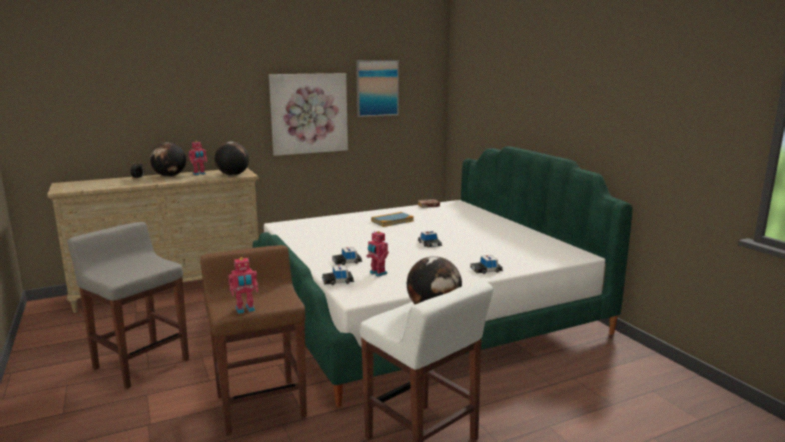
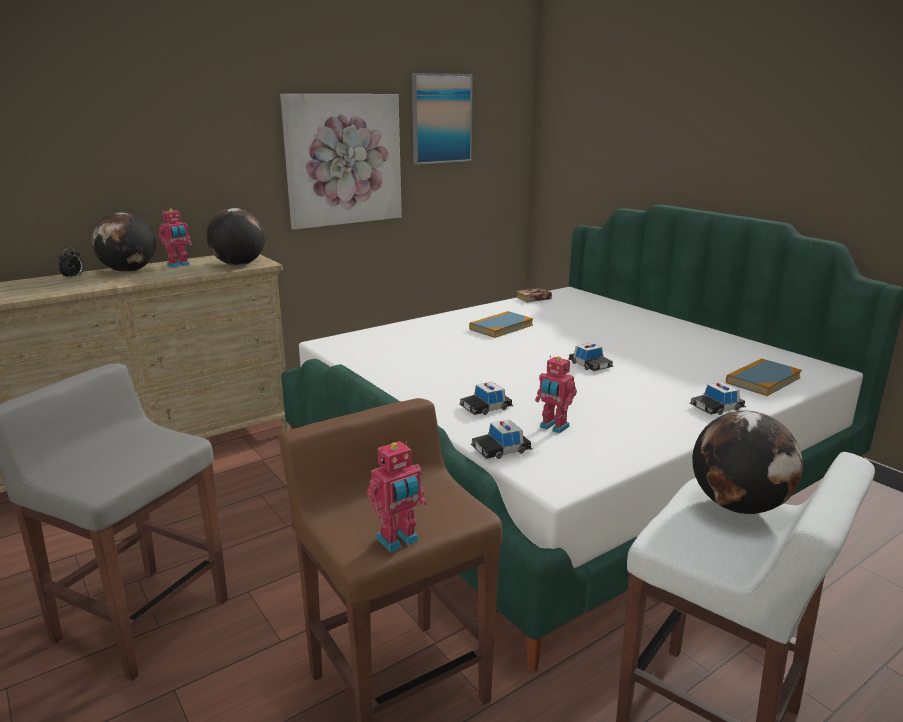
camera: 10 degrees left, 5 degrees up
(531, 258) = (762, 380): none -> book

